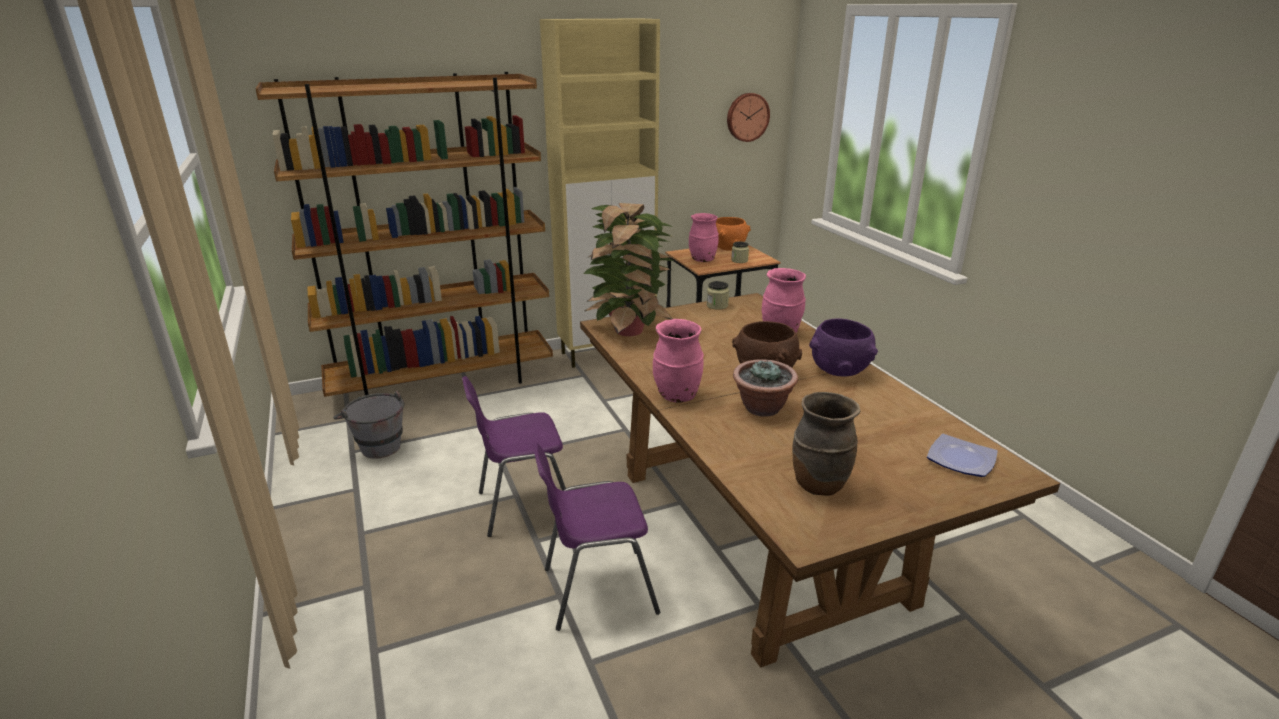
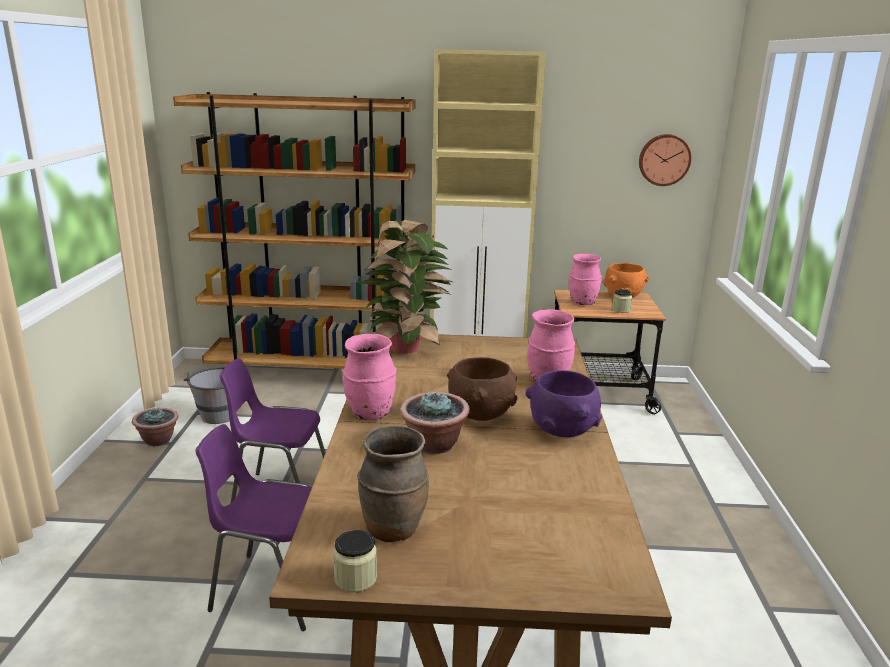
camera: 25 degrees right, 5 degrees down
(337, 490) = (158, 440): none -> potted plant
(717, 305) = (517, 343): jar -> jar (355, 578)
(960, 459) = (579, 552): plate -> none

